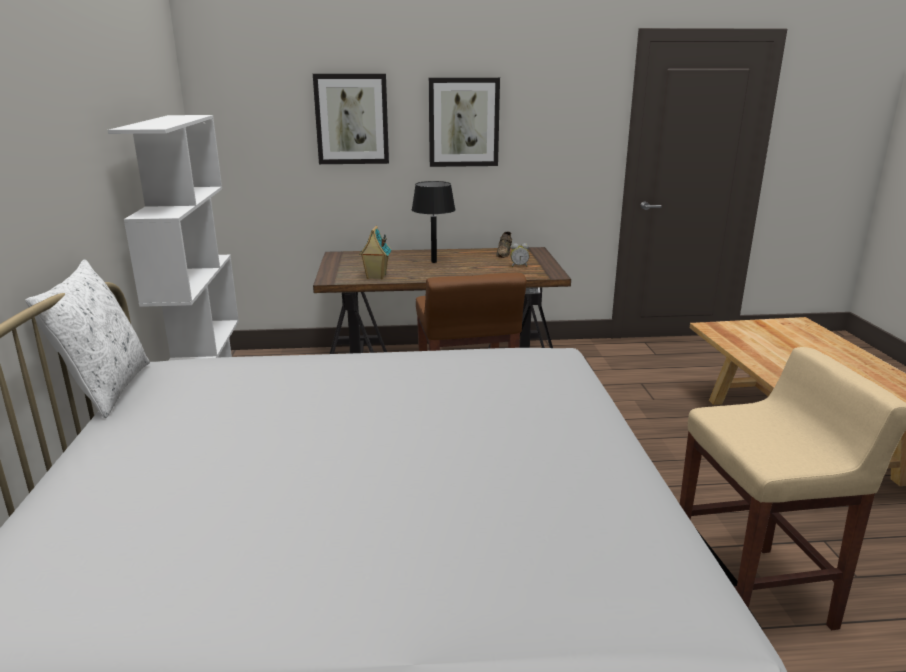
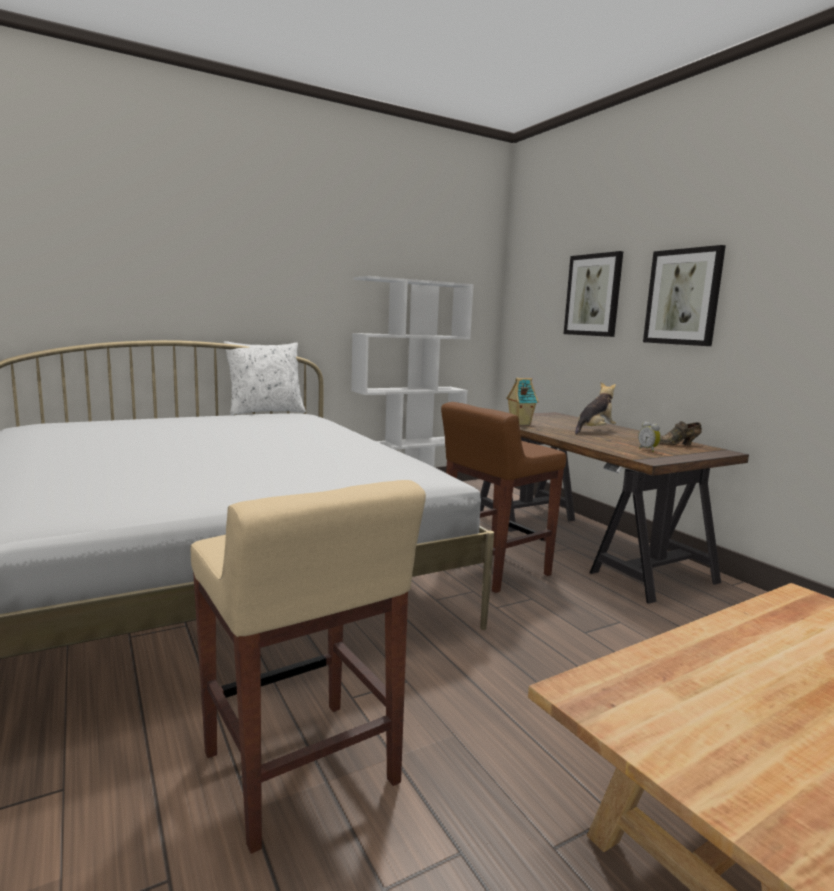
camera: 65 degrees right, 10 degrees down
(434, 262) = (594, 431): black table lamp -> plush toy

